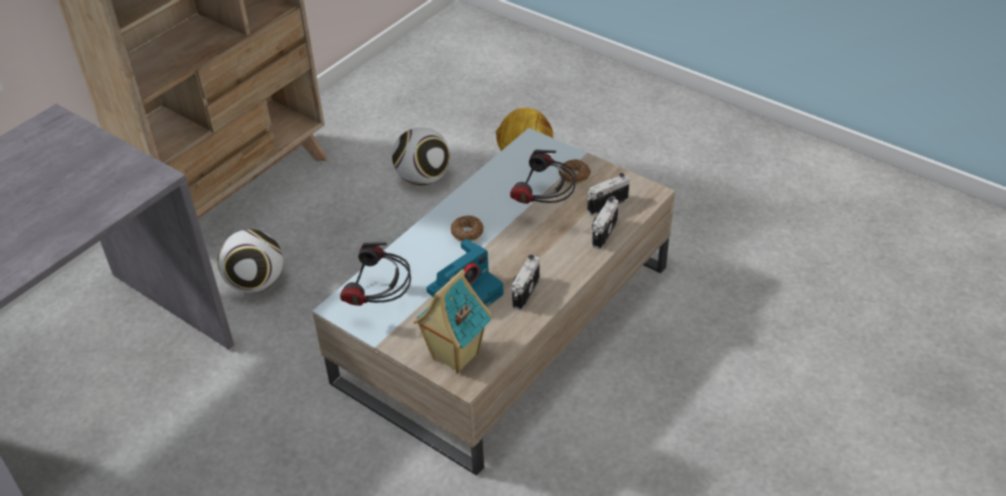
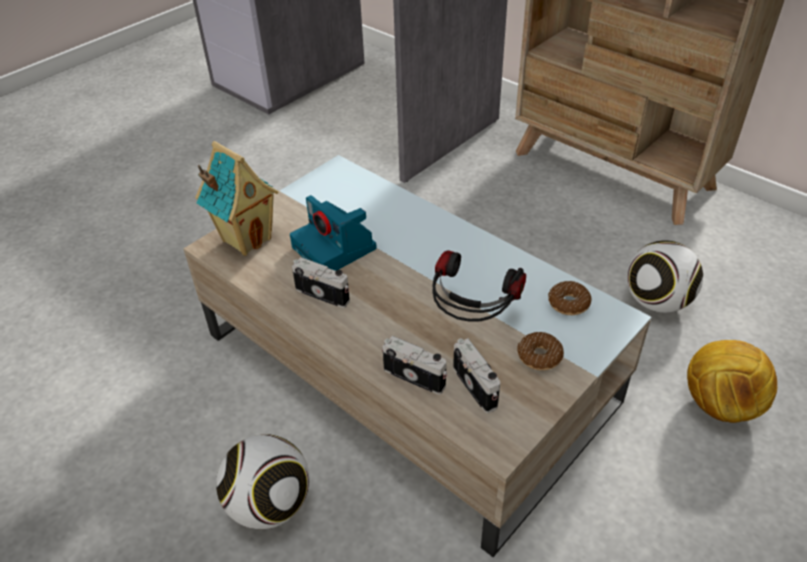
camera: 95 degrees right, 0 degrees up
(256, 283) = (481, 190): football -> football (271, 504)
(380, 304) = (333, 192): headphones -> none
(467, 233) = (431, 252): donut -> donut (568, 303)

